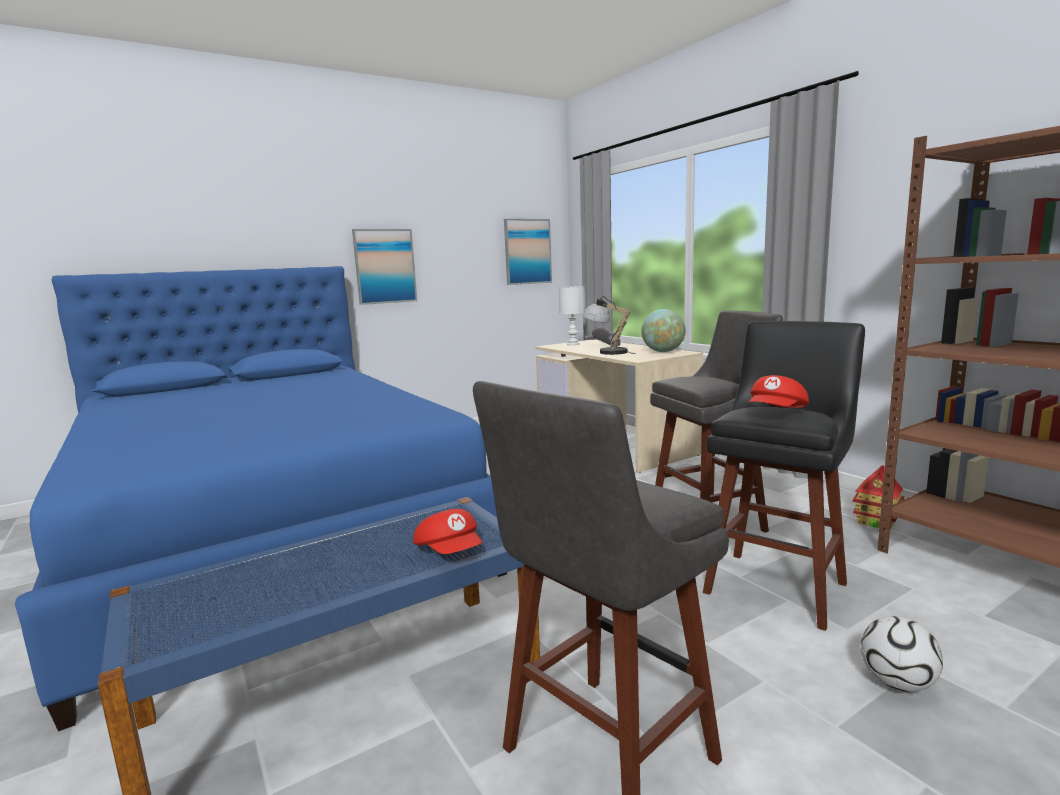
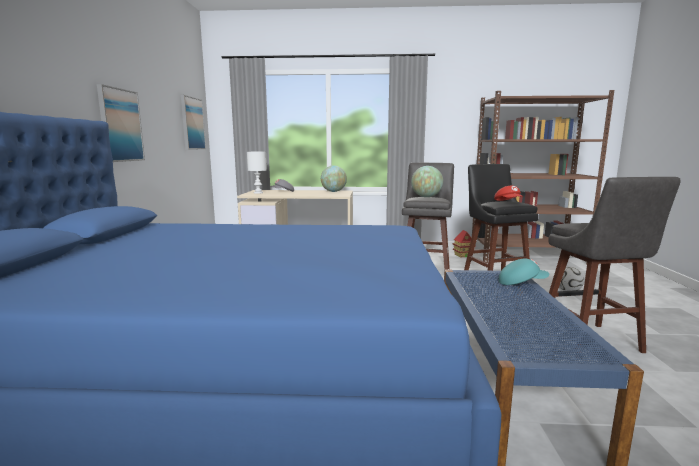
camera: 55 degrees left, 0 degrees up
(450, 552) = (521, 283): red cap -> turquoise cap
(606, 352) = (304, 194): table lamp -> none
(700, 378) = (426, 197): none -> globe

